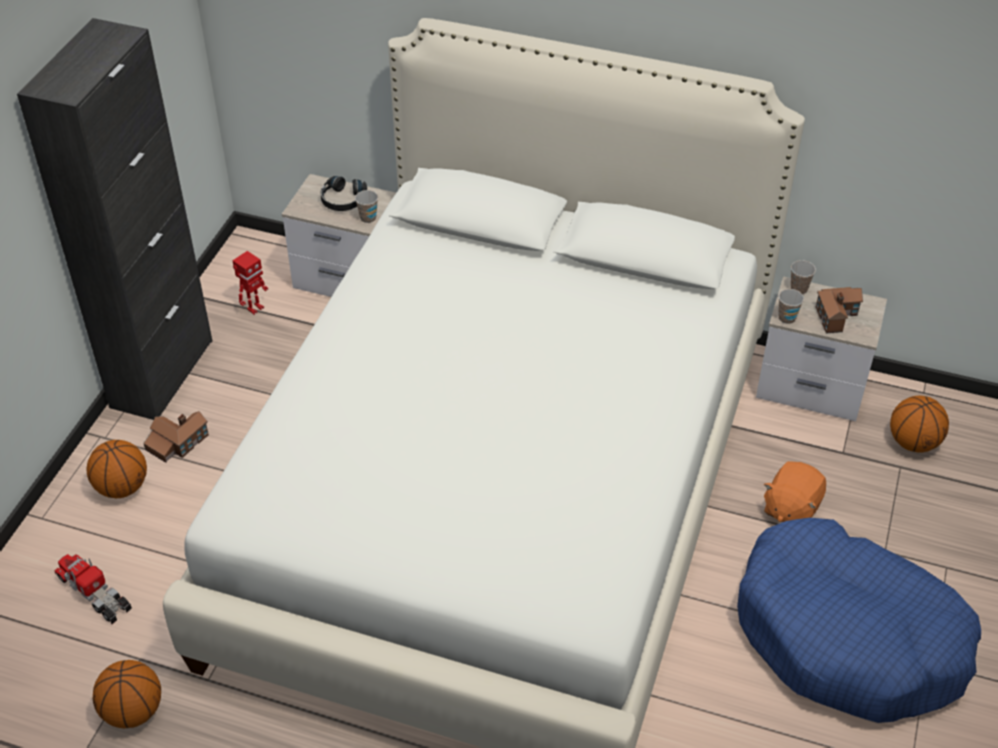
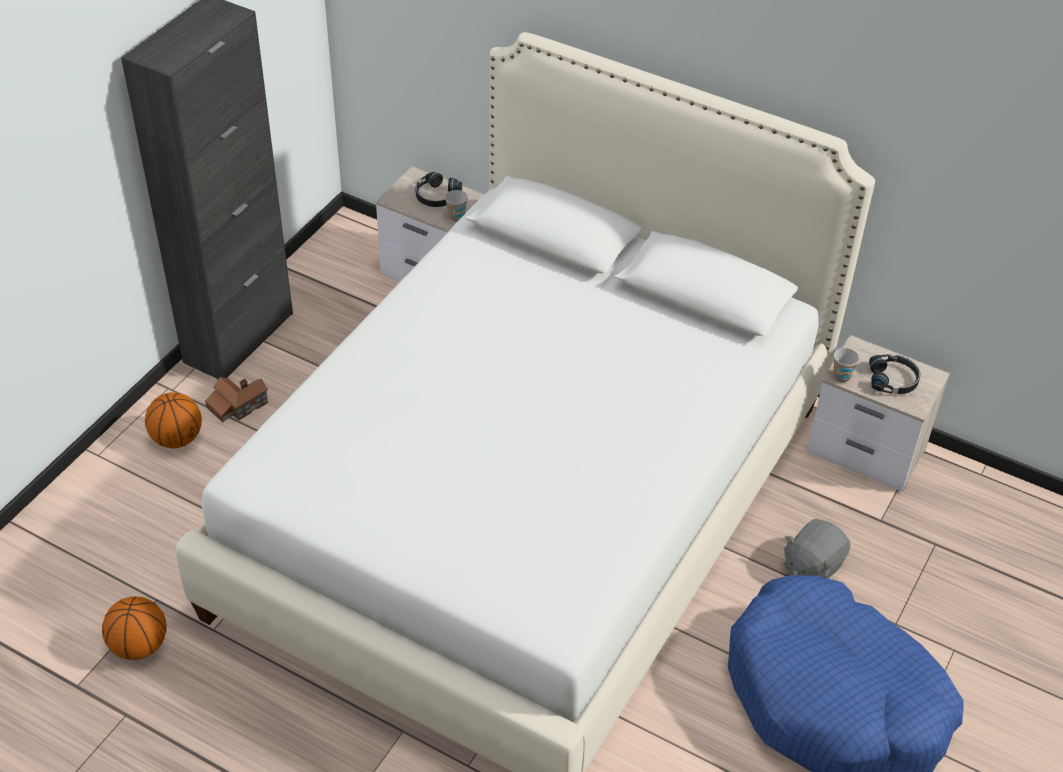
camera: 10 degrees right, 0 degrees up
(94, 593) = (129, 532): toy truck -> none
(255, 308) = (340, 289): toy robot -> none
(790, 508) = (812, 566): orange plush toy -> grey plush toy
(798, 289) = (862, 350): cup -> none
(836, 313) = (893, 380): toy house -> black headphones
(913, 443) = (955, 522): basketball -> none

